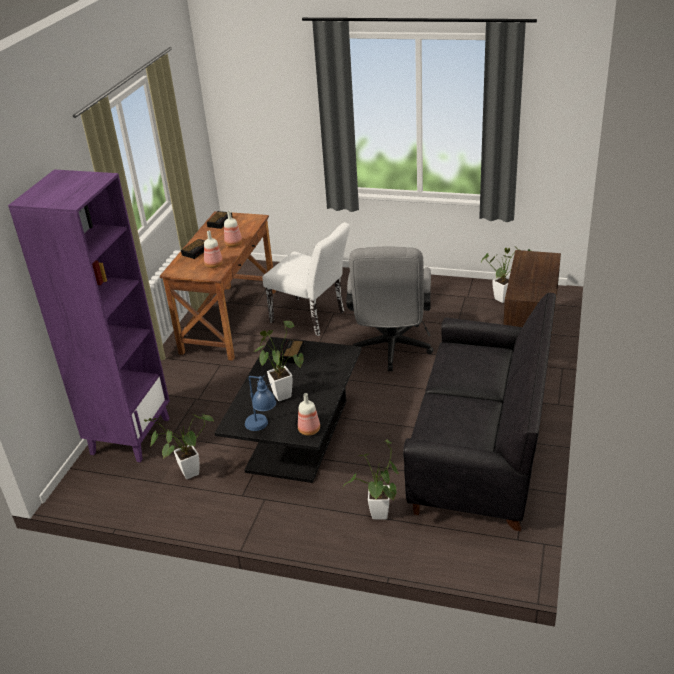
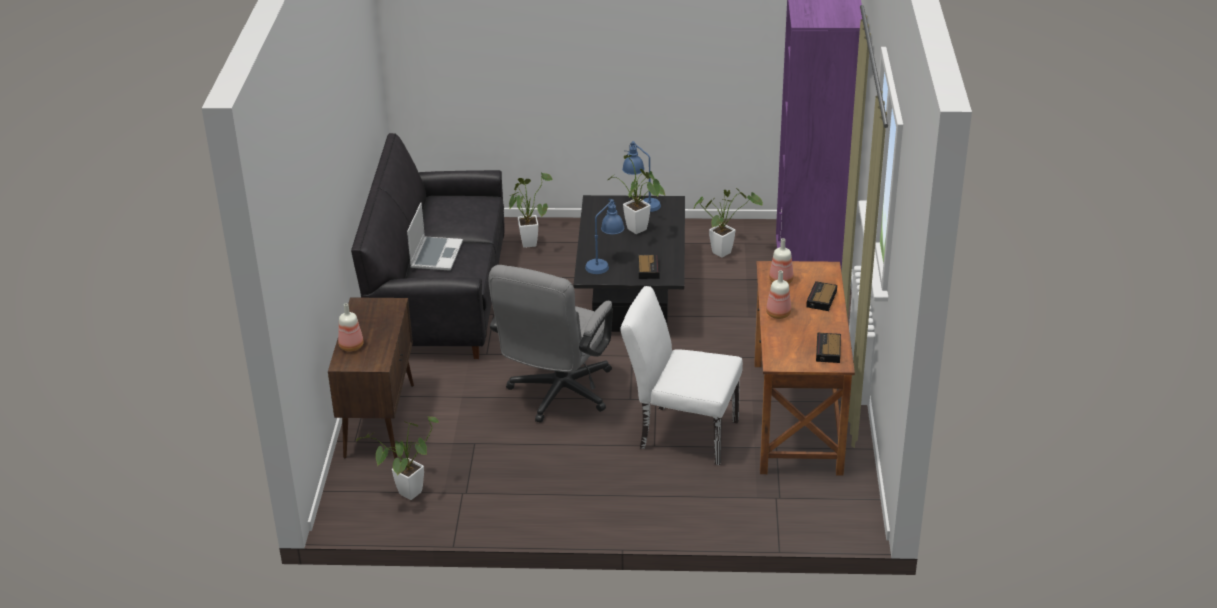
camera: 165 degrees right, 0 degrees up
(308, 430) = (597, 205): bottle -> bottle (352, 346)
(327, 363) = (605, 263): none -> blue table lamp
(391, 351) = (556, 396): grey office chair -> grey office chair turned 150 degrees counterclockwise
(481, 369) = (436, 254): none -> laptop

